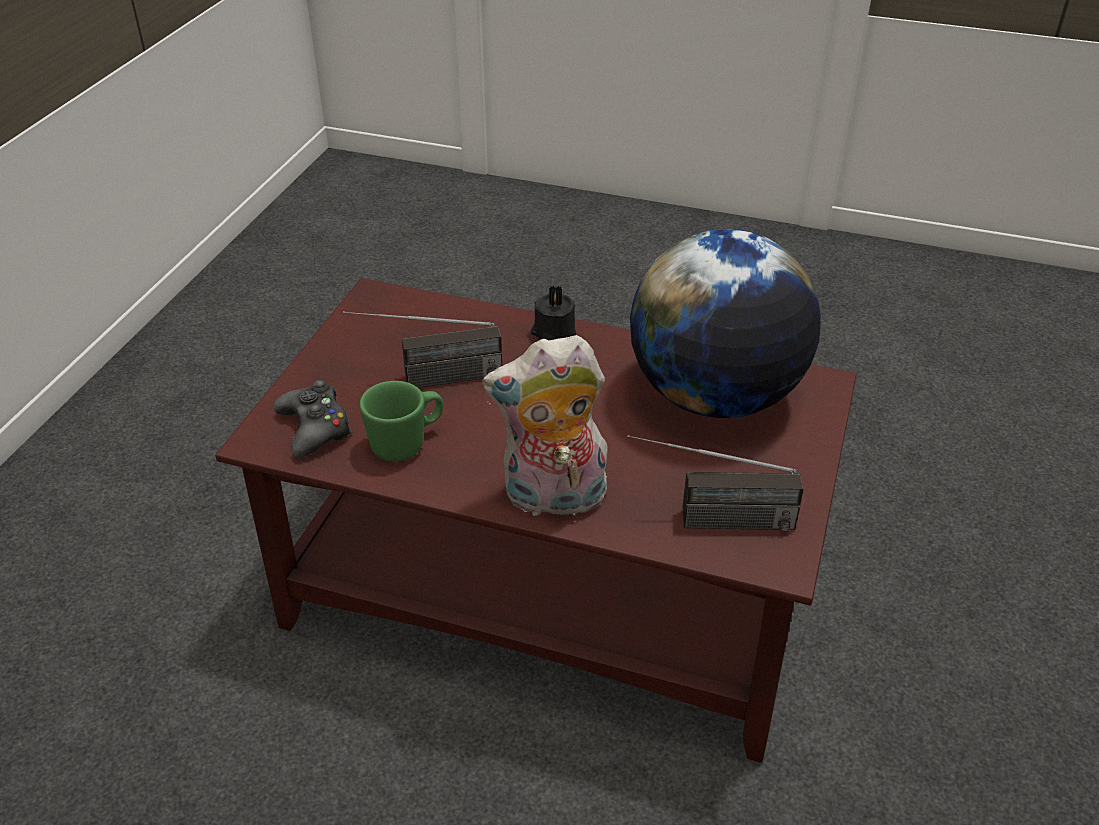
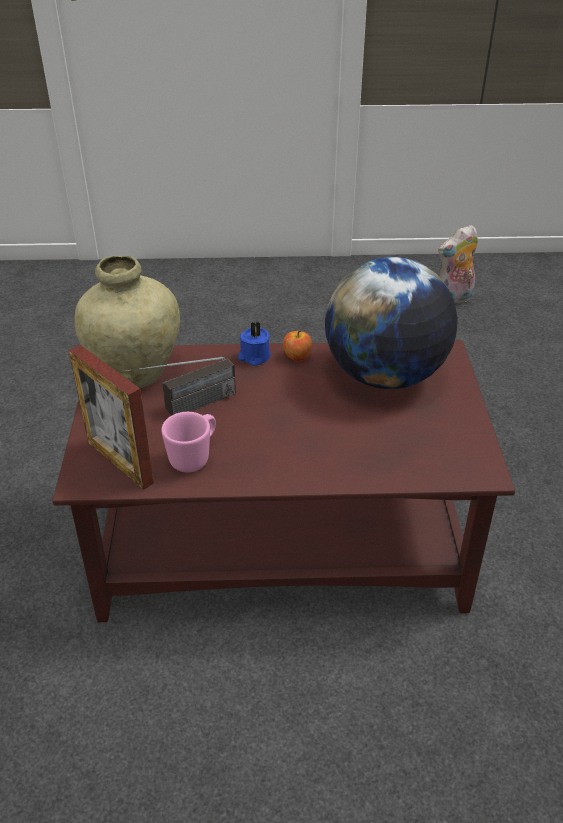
camera: 20 degrees left, 0 degrees up
(315, 428) = (120, 462): black game controller -> picture frame
(394, 321) = (135, 372): none -> beige vase
(407, 444) = (194, 457): green mug -> pink mug
(553, 333) = (254, 357): black candle -> blue candle
(553, 499) = (317, 470): plush toy -> plush toy (453, 299)
(609, 345) = (297, 356): none -> apple
(708, 521) = (425, 458): radio -> none

